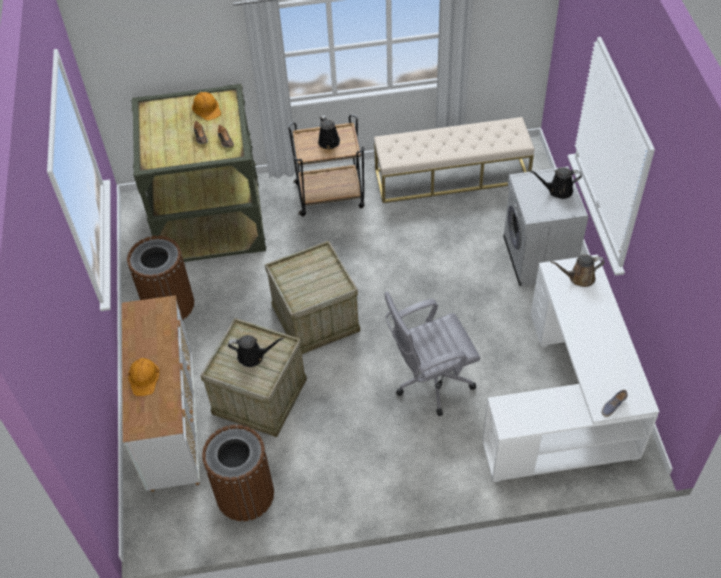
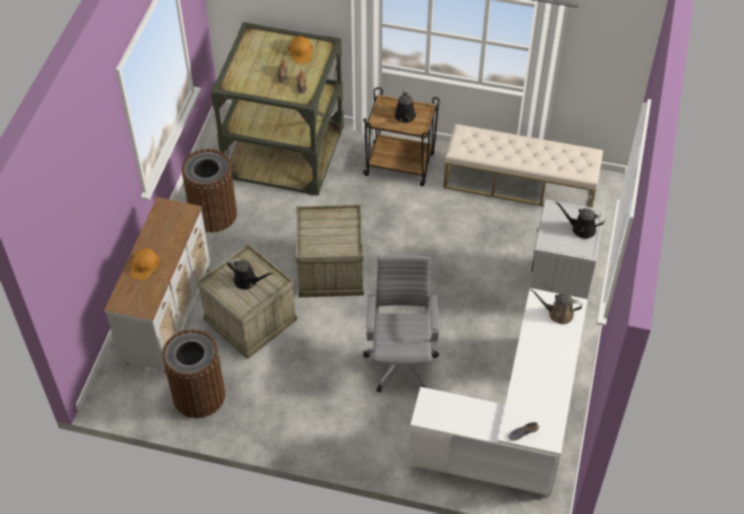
camera: 20 degrees right, 0 degrees up
(430, 382) = (401, 361): grey office chair -> grey office chair turned 90 degrees clockwise

